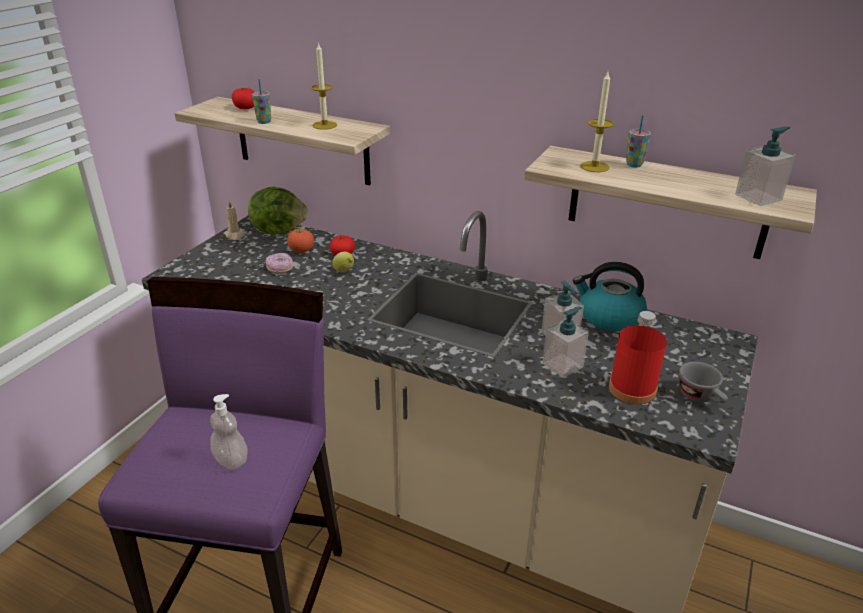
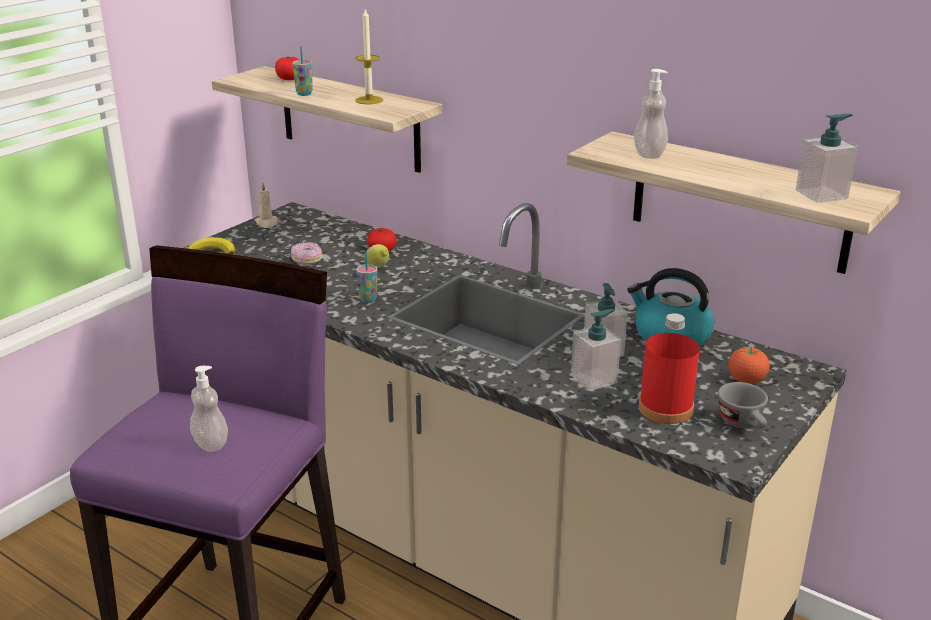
camera: 10 degrees right, 5 degrees down
(193, 266) = (213, 251): none -> banana
(279, 230) = (317, 221): lettuce -> none
(301, 251) = (336, 244): tomato -> tomato (746, 381)
(594, 166) = (649, 154): candle -> soap dispenser
(634, 165) = (697, 155): cup -> cup (368, 299)

